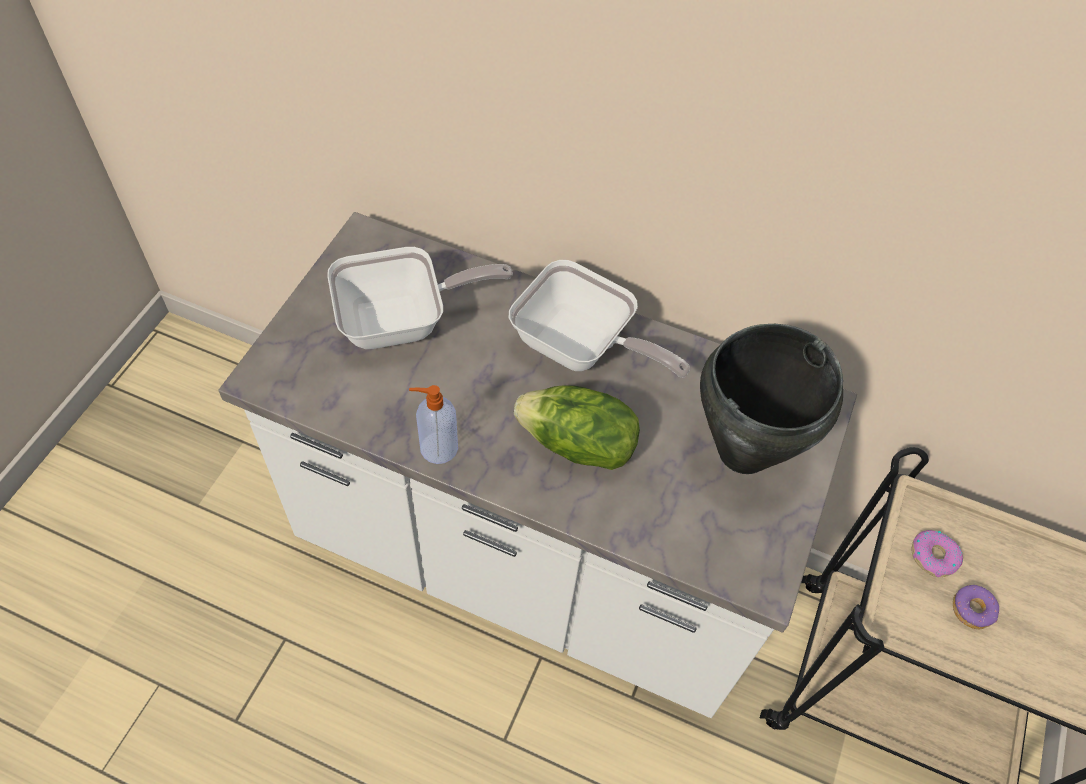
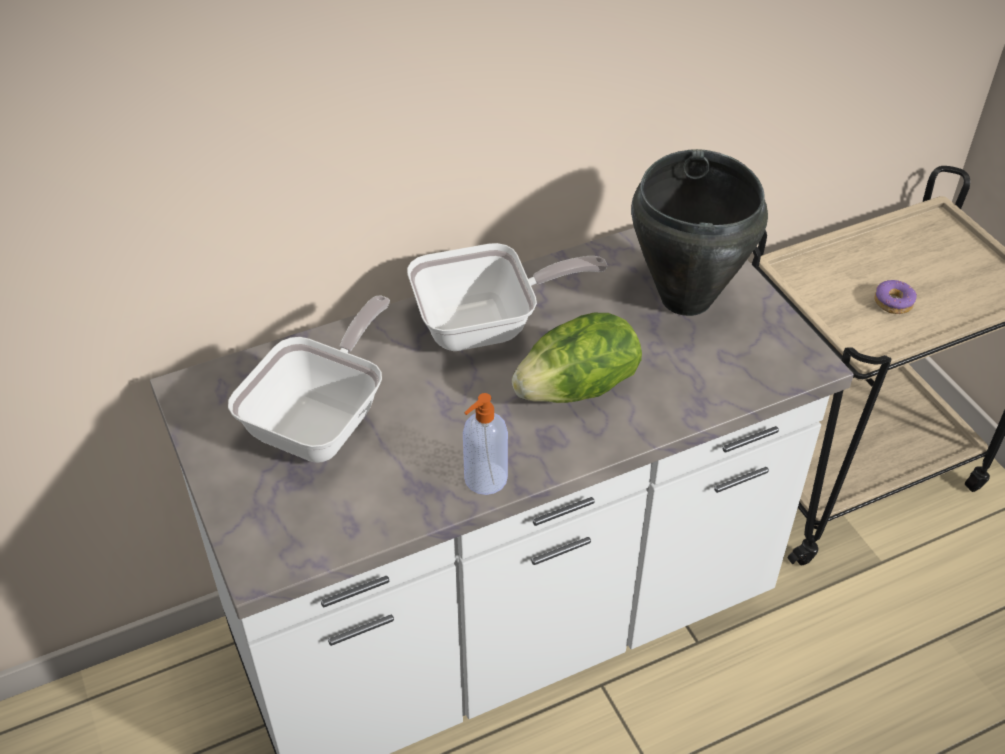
camera: 45 degrees left, 10 degrees down
(933, 556) = (834, 291): donut -> none

